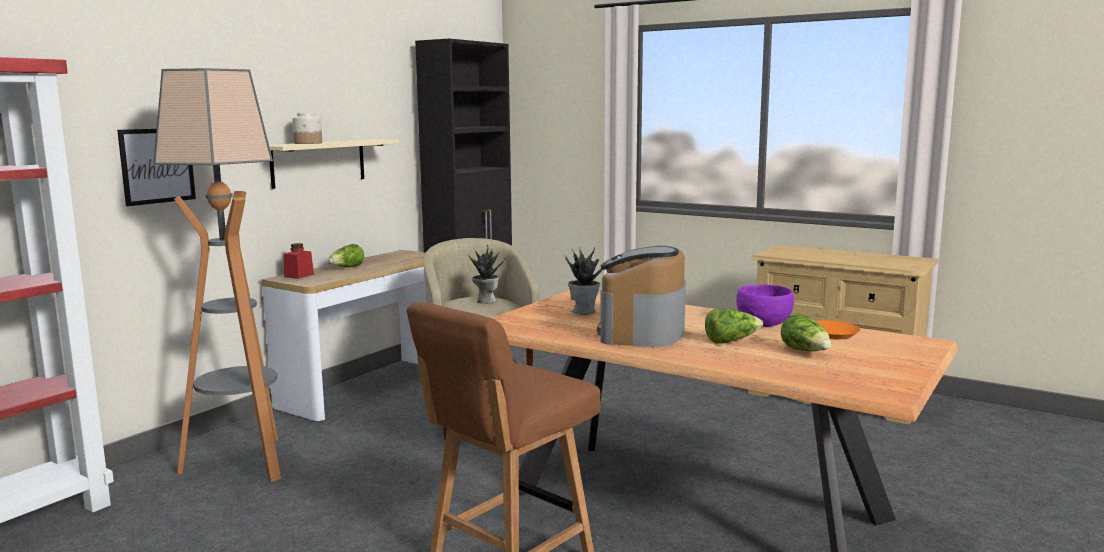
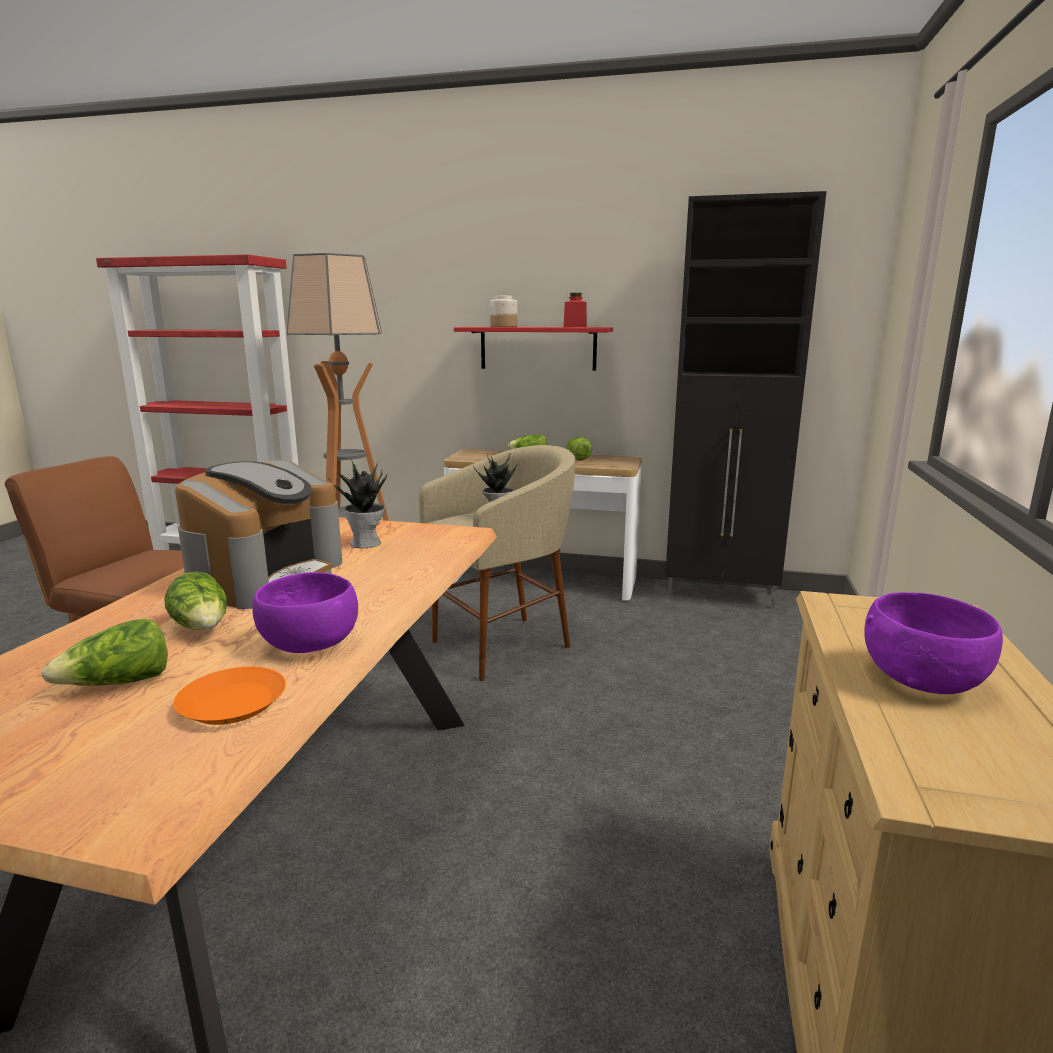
camera: 70 degrees right, 5 degrees up
(157, 165) = (379, 338): picture -> none
(299, 275) = (483, 452): red jar -> red jar (575, 327)
(318, 162) = (538, 348): beige shelf -> red shelf
(378, 260) = (577, 458): none -> lettuce
(641, 331) = (266, 576): coffee machine -> coffee machine turned 120 degrees clockwise
(841, 257) = (921, 679): none -> purple bowl

